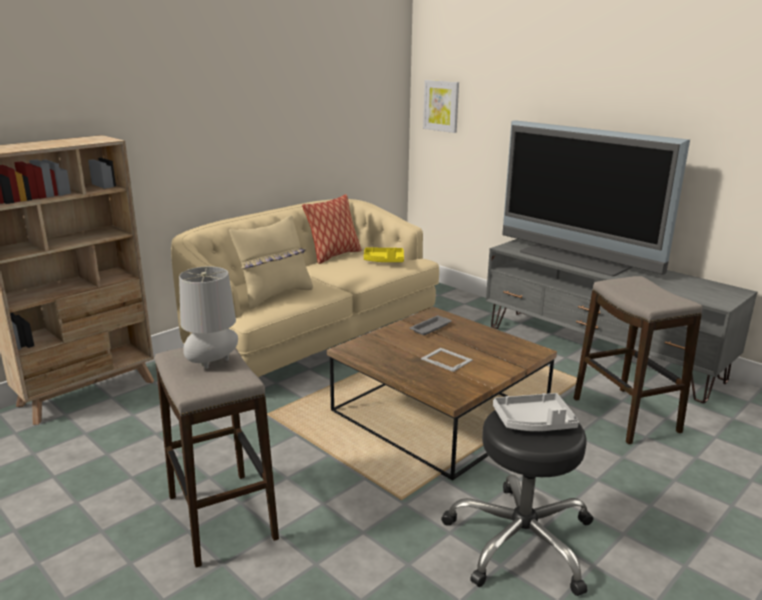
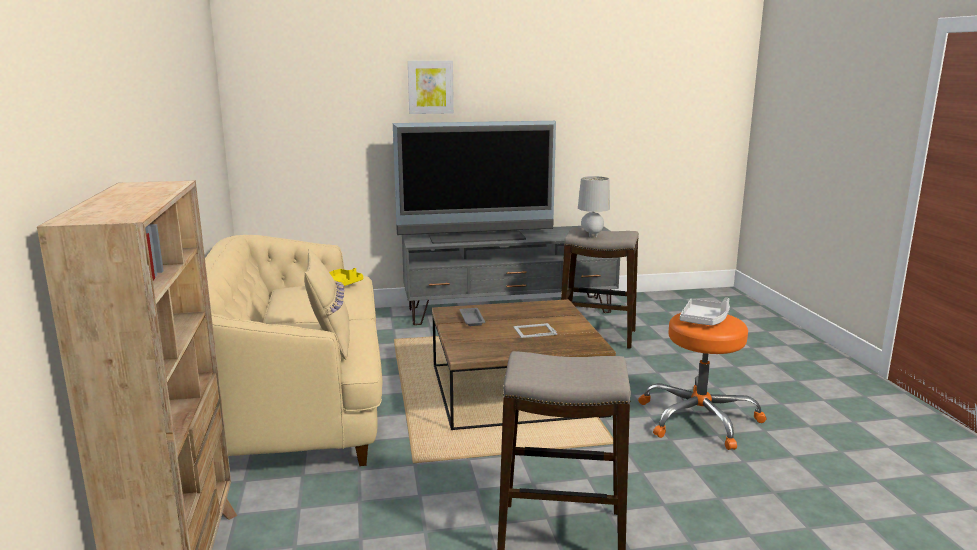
camera: 55 degrees left, 5 degrees down
(212, 364) = (561, 366): grey table lamp -> grey table lamp (592, 236)
(334, 256) = (273, 299): pillow -> none
(441, 106) = (273, 119): picture -> picture (430, 87)
(520, 540) = (698, 419): black stool -> orange stool

